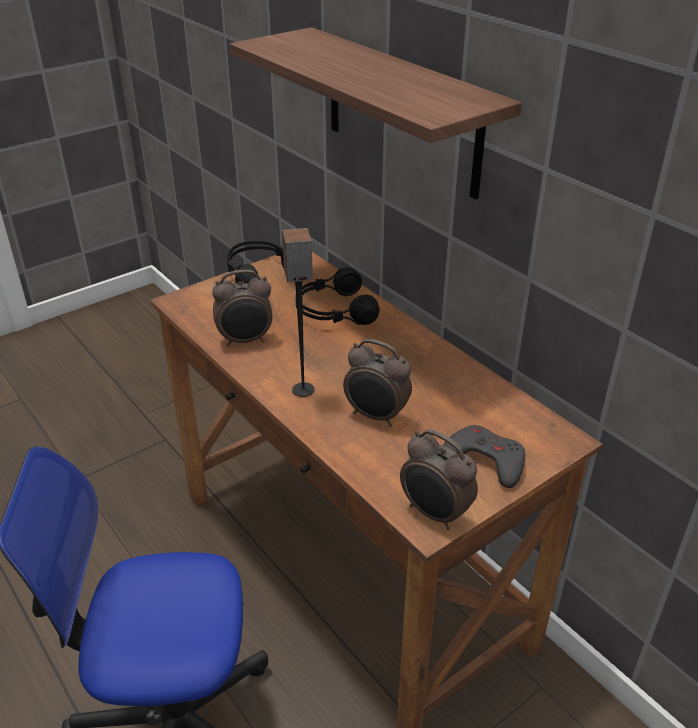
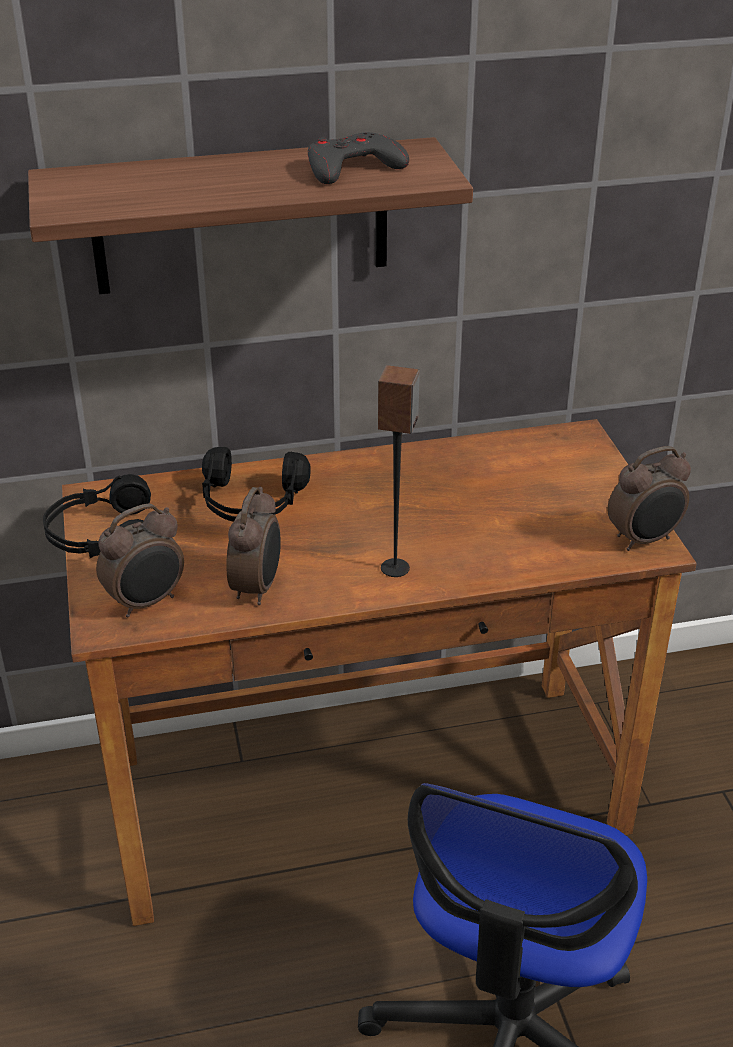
camera: 65 degrees left, 0 degrees up
(376, 416) = (477, 531): alarm clock -> alarm clock (147, 602)
(485, 460) = (585, 487): grey game controller -> grey game controller (353, 168)

